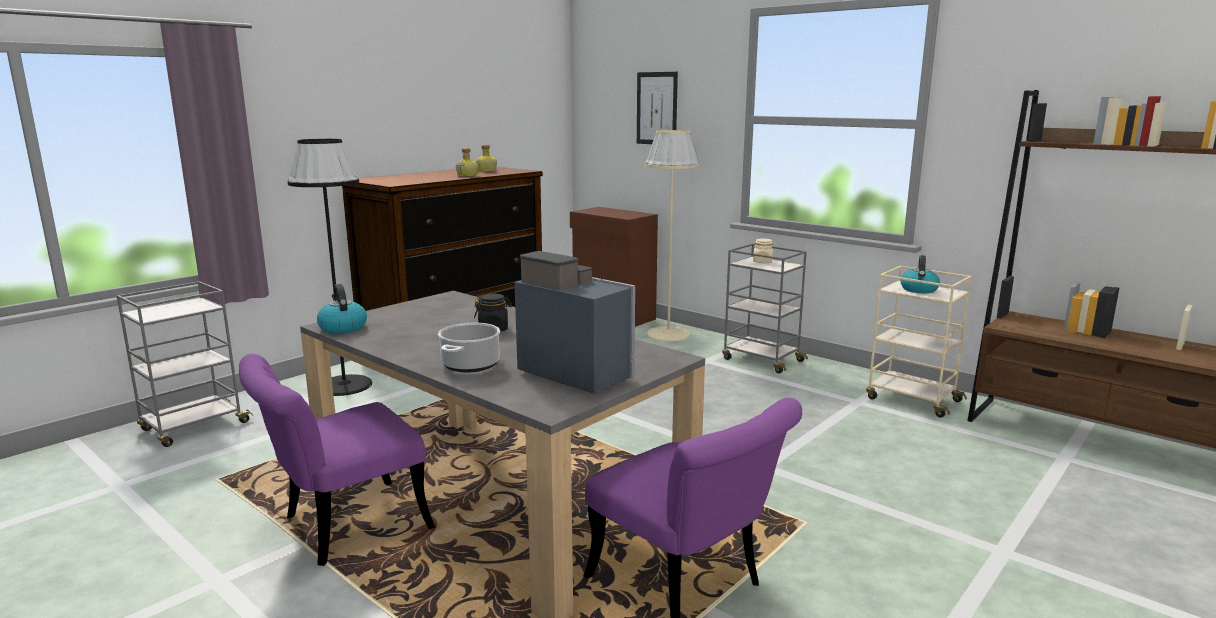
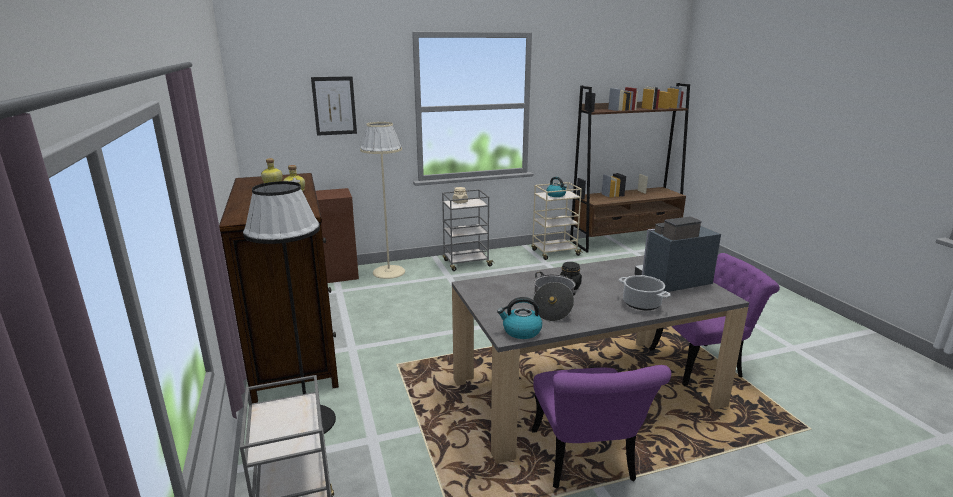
camera: 60 degrees left, 5 degrees up
(420, 330) = (552, 306): none -> cooking pot

